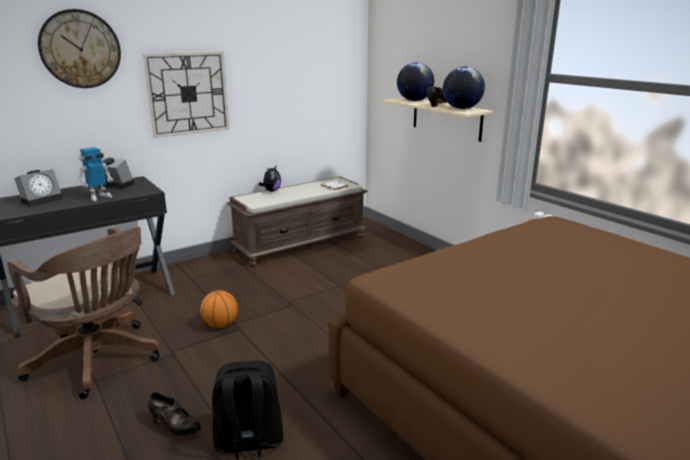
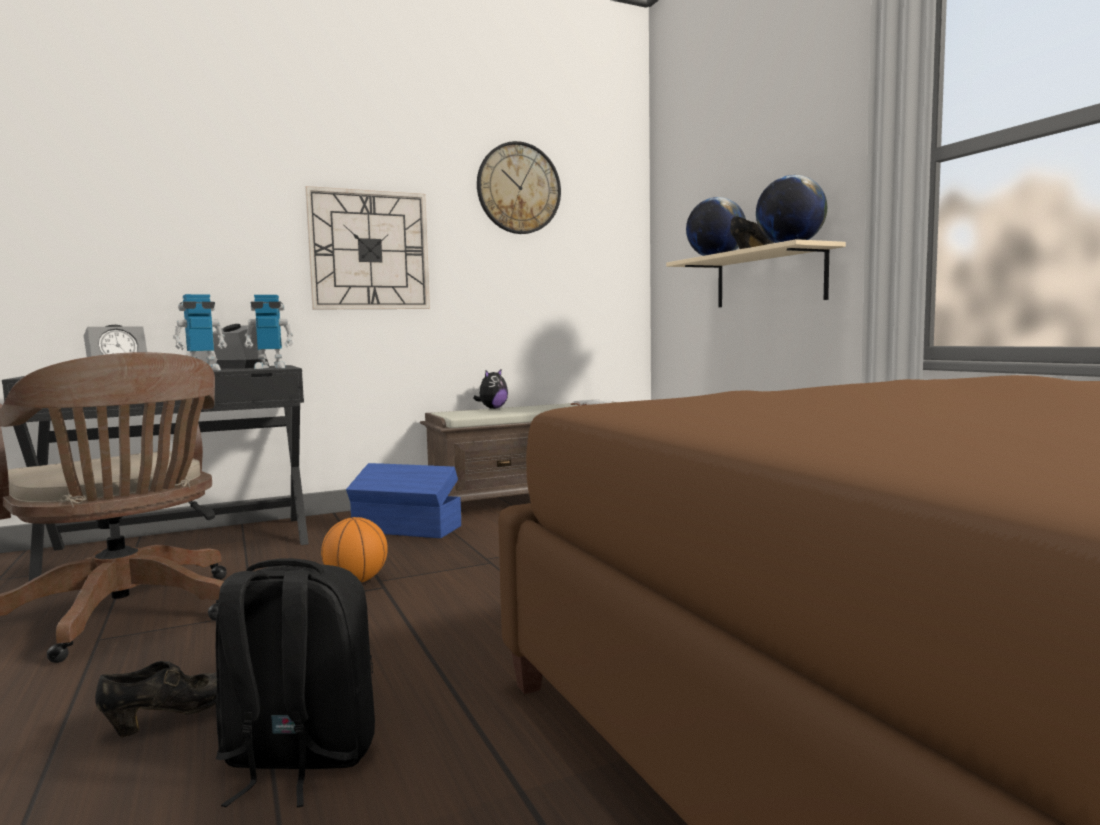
camera: 10 degrees right, 15 degrees down
(80, 49) = (215, 172): wall clock -> wall clock (518, 188)
(141, 190) = (270, 368): none -> toy robot
(175, 427) = (176, 717): black shoe -> black shoe turned 75 degrees counterclockwise
(230, 277) = (407, 529): none -> blue storage box

